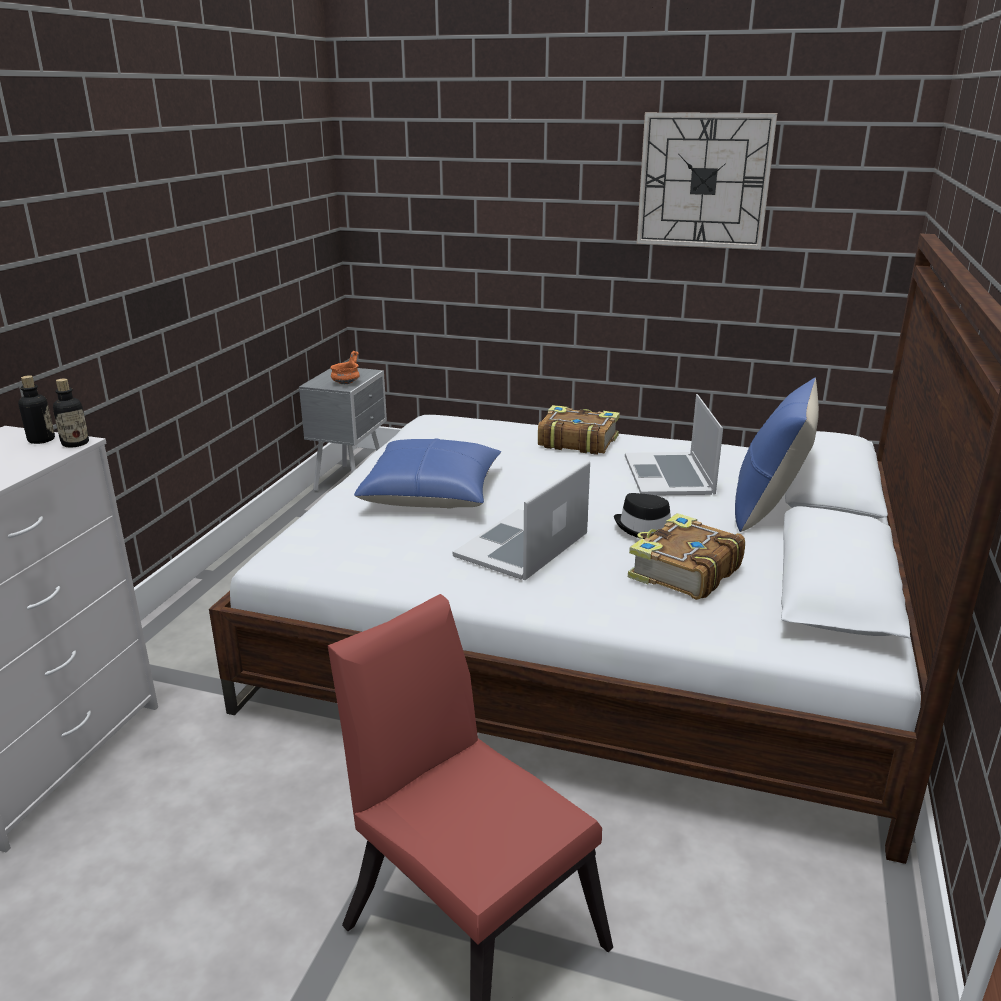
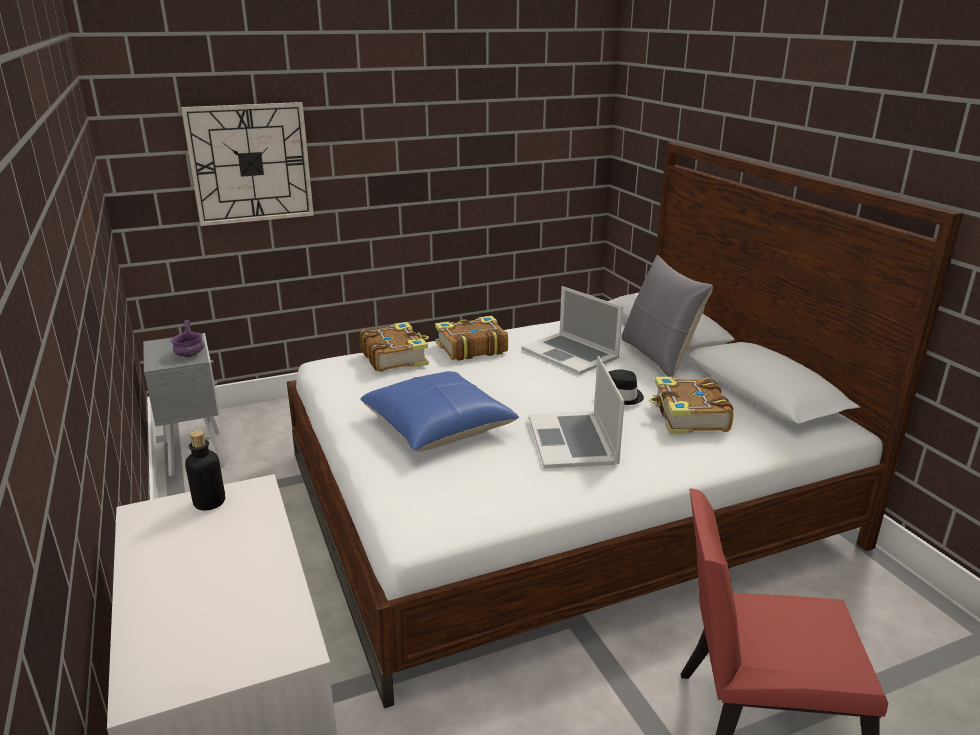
camera: 40 degrees left, 0 degrees up
(75, 443) = (258, 491): bottle -> none
(346, 383) = (189, 354): orange bowl -> purple bowl
(492, 428) = (395, 357): none -> book
(703, 181) = (466, 115): wall clock -> wall clock (250, 163)
(768, 508) = (658, 356): blue pillow -> grey pillow

